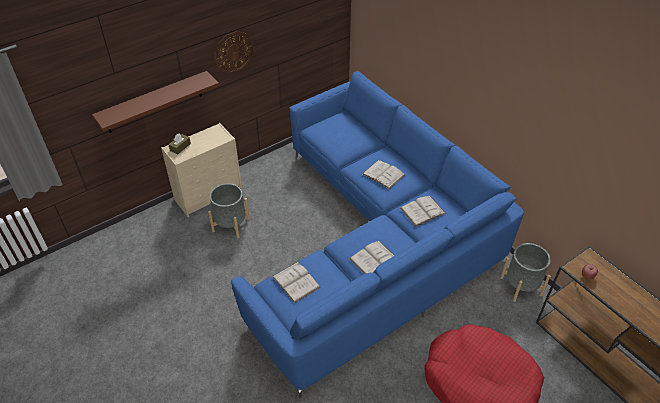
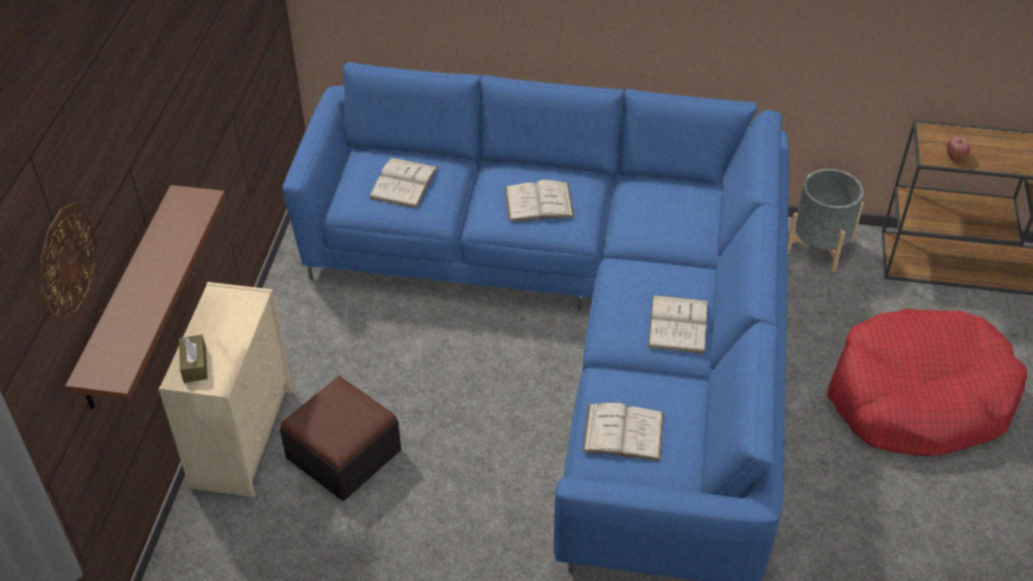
camera: 45 degrees left, 0 degrees up
(231, 224) = (343, 454): grey planter -> ottoman
(233, 52) = (190, 124): wall clock -> wall clock (66, 262)
(422, 211) = (653, 216): white book -> white book (403, 182)

